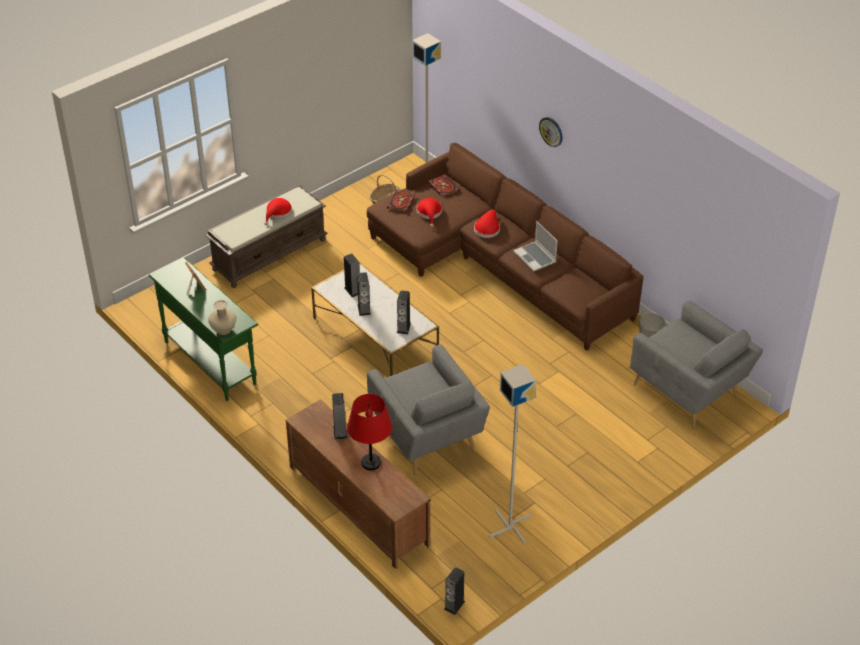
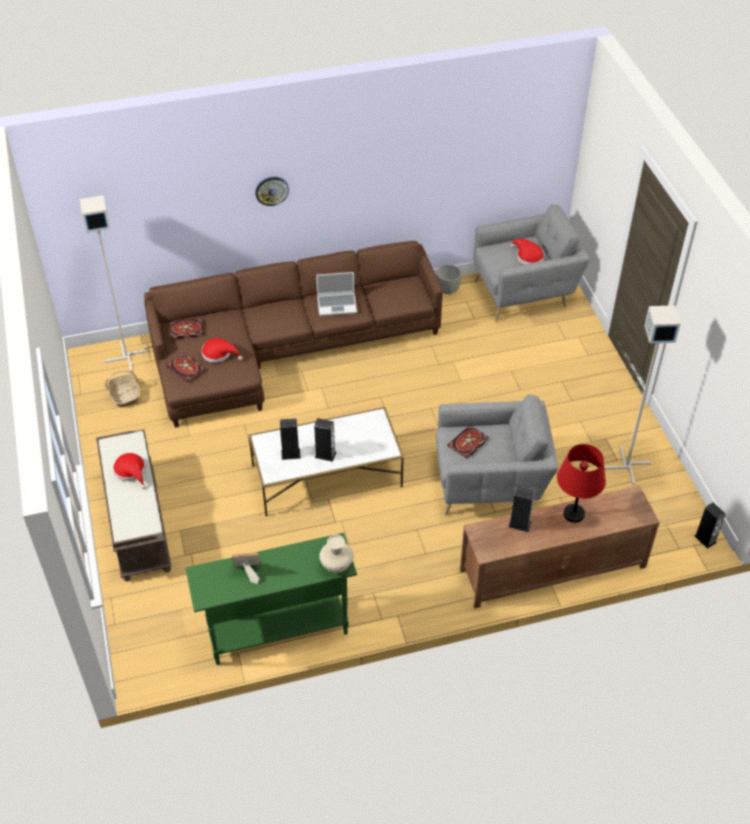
camera: 65 degrees left, 5 degrees up
(403, 327) = (371, 433): speaker -> none
(419, 381) = (467, 444): none -> book
(487, 228) = (272, 321): red hat -> red hat (528, 256)

